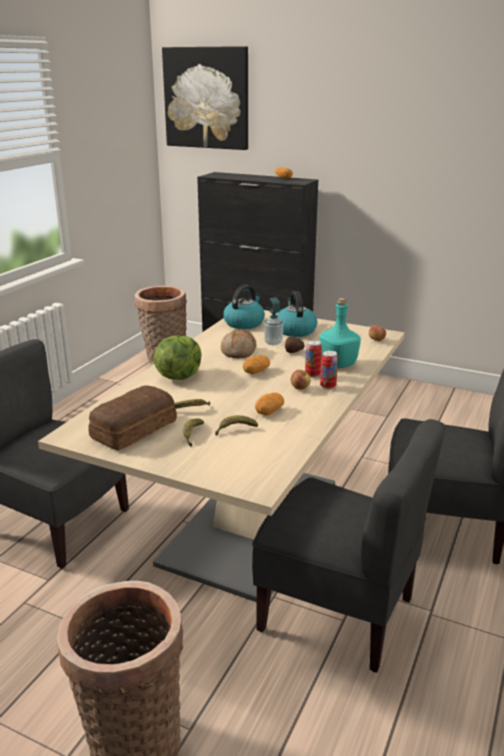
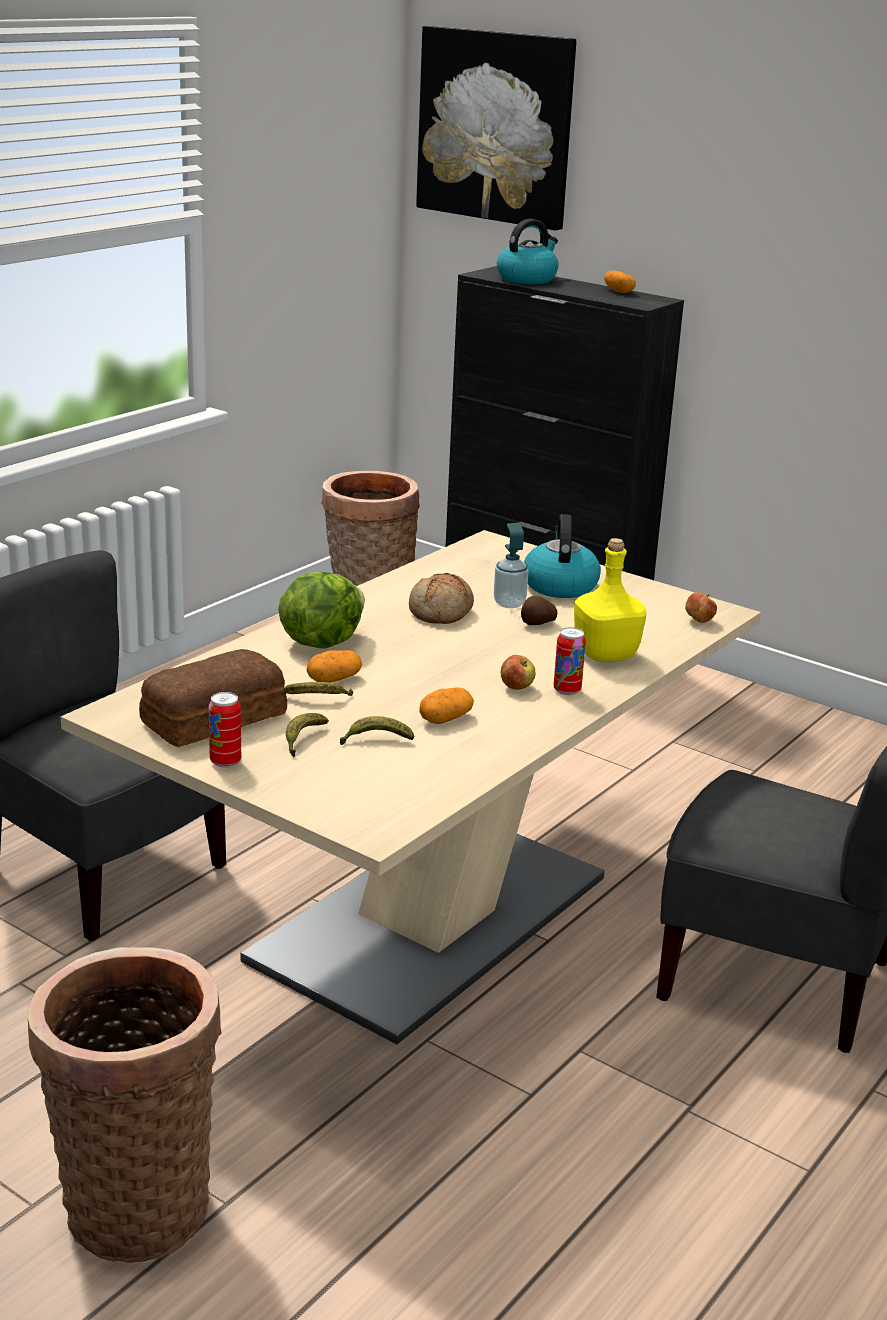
camera: 10 degrees right, 0 degrees up
(244, 323) = (474, 562): kettle -> kettle (527, 279)
(256, 371) = (455, 650): potato -> potato (334, 679)
(312, 375) = (550, 667): can -> can (225, 762)
(338, 364) = (606, 654): turquoise bottle -> yellow bottle
(338, 613) = (527, 1082): grey chair -> none

